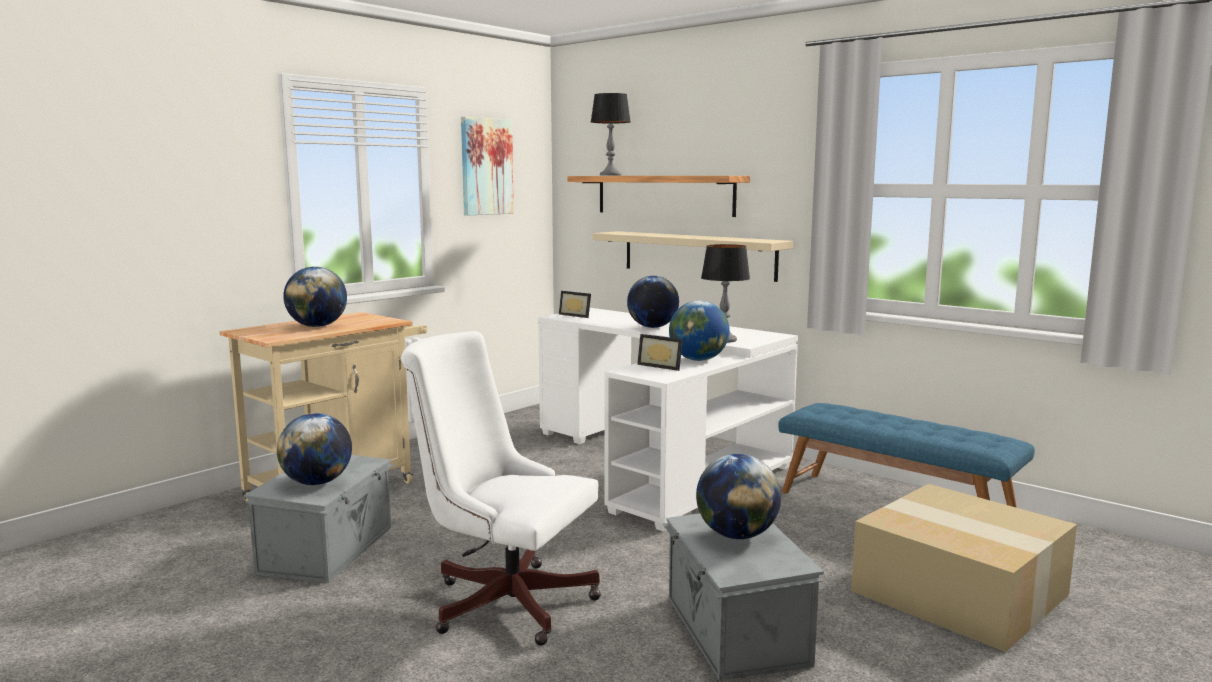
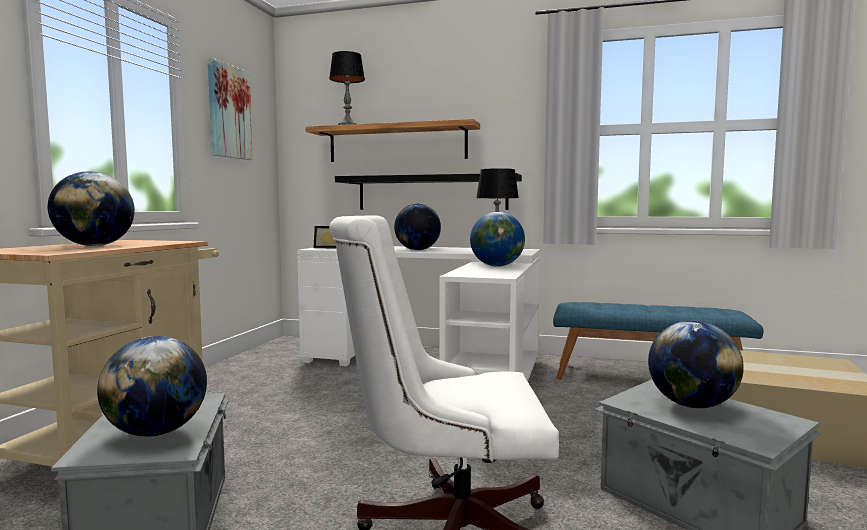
camera: 25 degrees left, 5 degrees down
(662, 366) = (479, 270): picture frame -> none
(697, 255) = (431, 193): beige shelf -> black shelf

